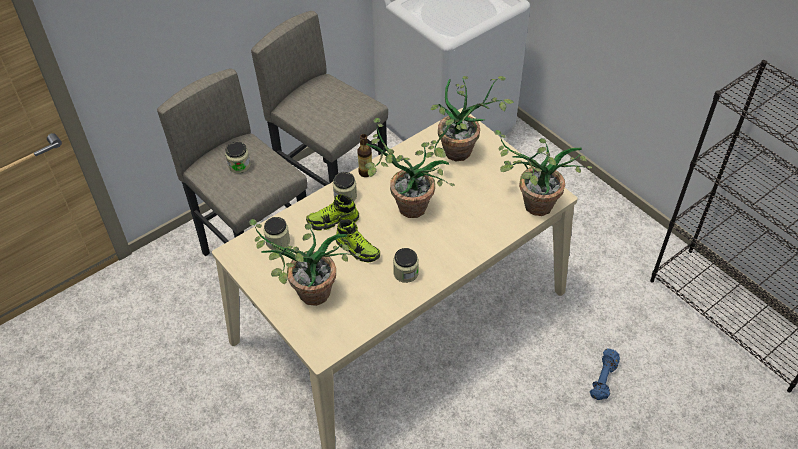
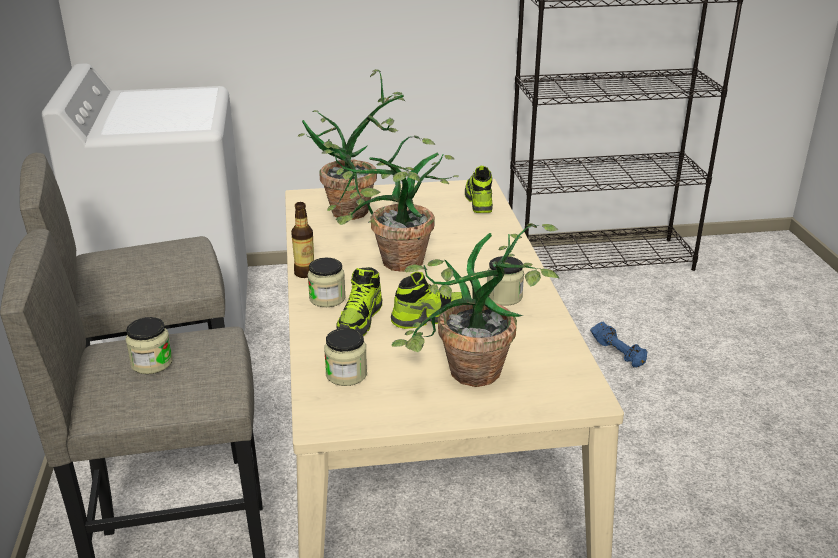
camera: 60 degrees left, 20 degrees down
(530, 206) = (478, 201): potted plant -> shoe

